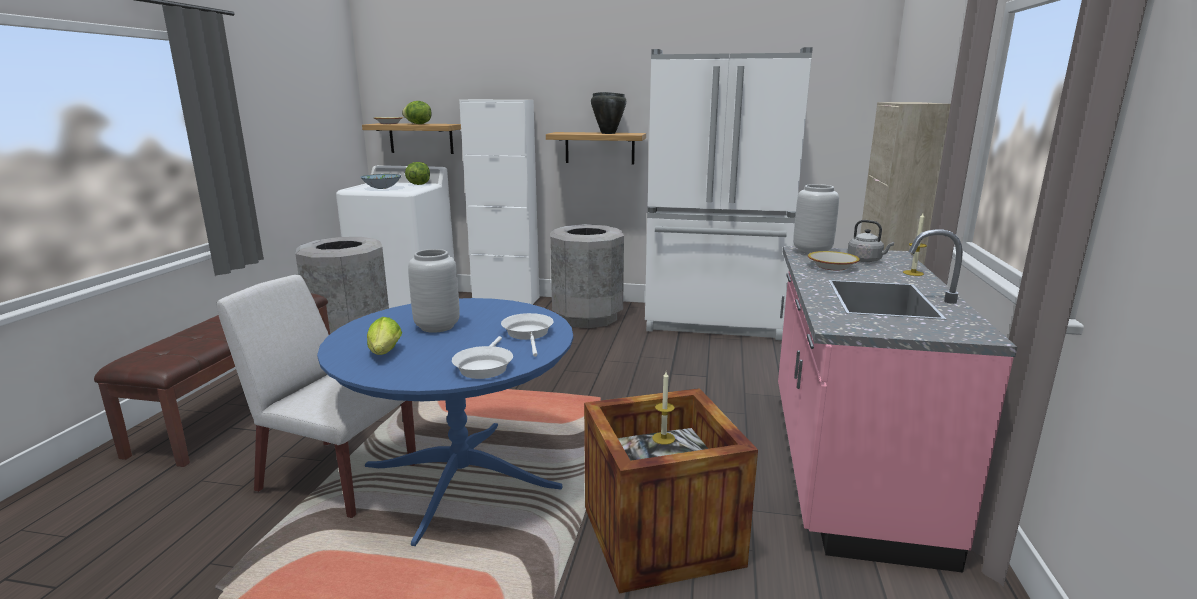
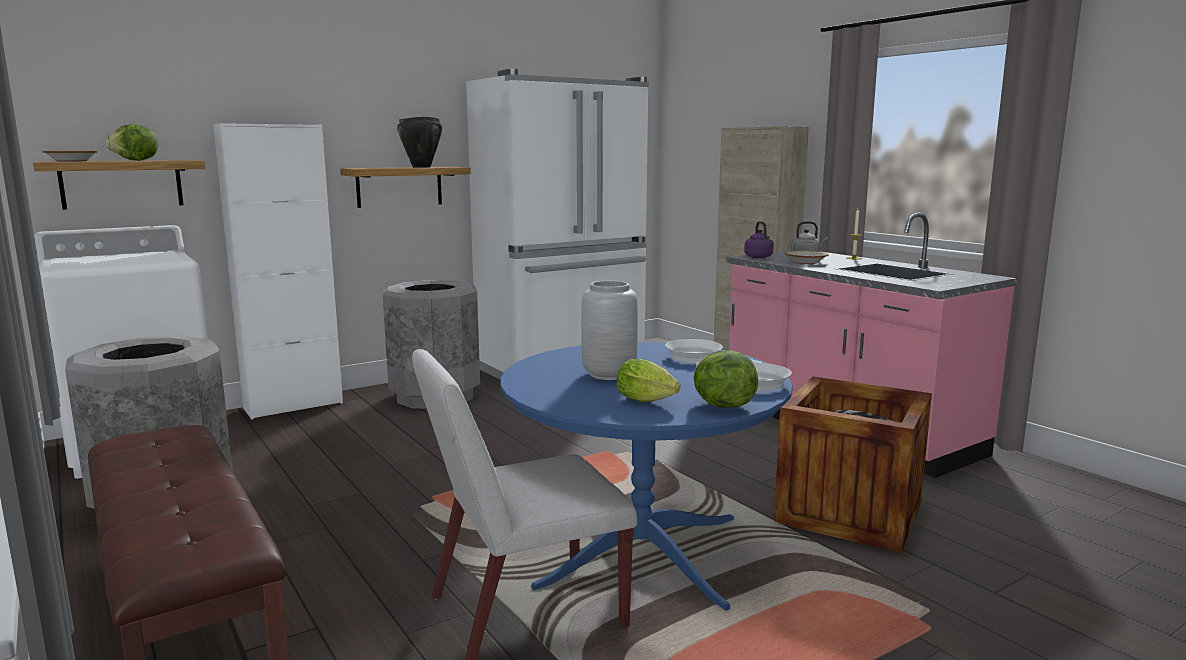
camera: 45 degrees left, 5 degrees down
(382, 188) = (116, 262): bowl -> none
(418, 184) = (154, 253): lettuce -> lettuce (722, 406)
(663, 438) = (858, 413): candle -> none
(811, 251) = (757, 256): grey vase -> purple kettle

